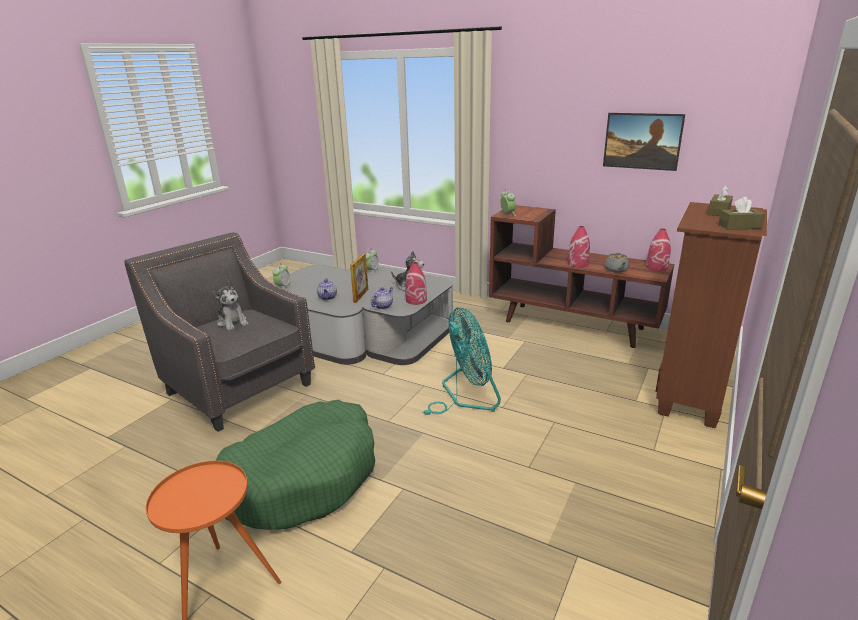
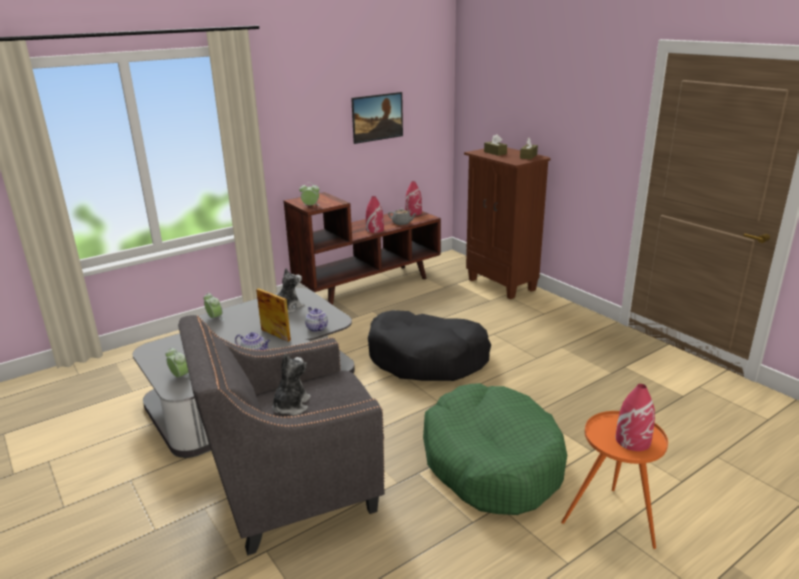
camera: 65 degrees left, 0 degrees up
(232, 322) = (291, 406): plush toy -> plush toy turned 60 degrees counterclockwise
(416, 300) = (324, 311): red vase -> red vase (632, 440)
(462, 394) = (427, 358): turquoise fan -> black dog bed

